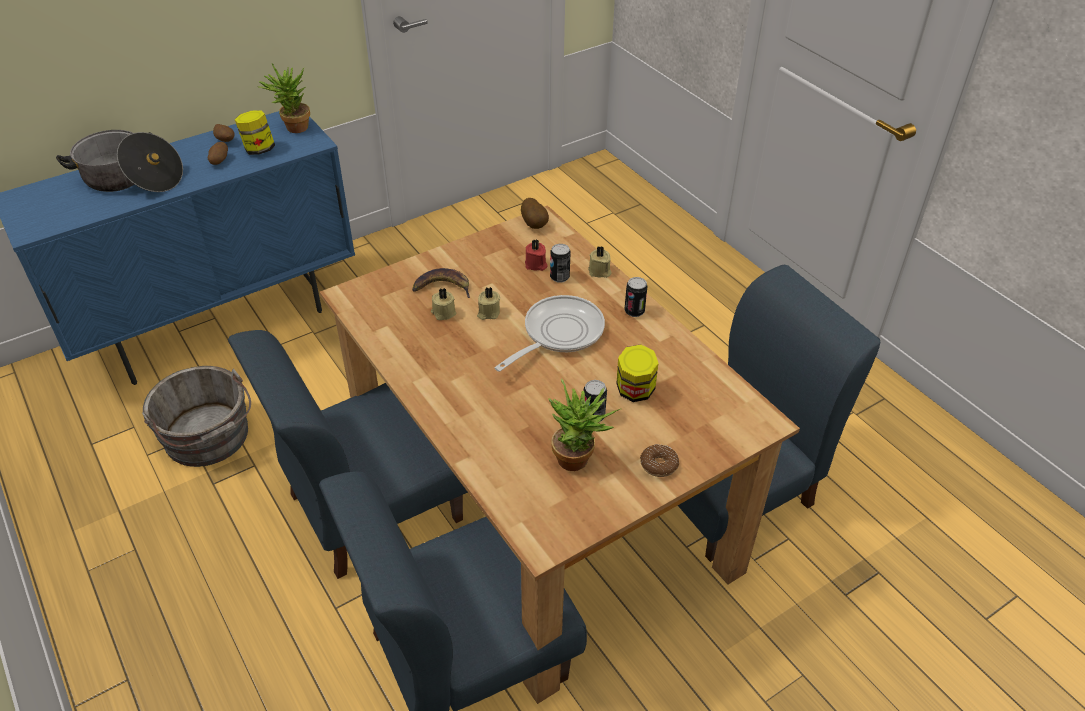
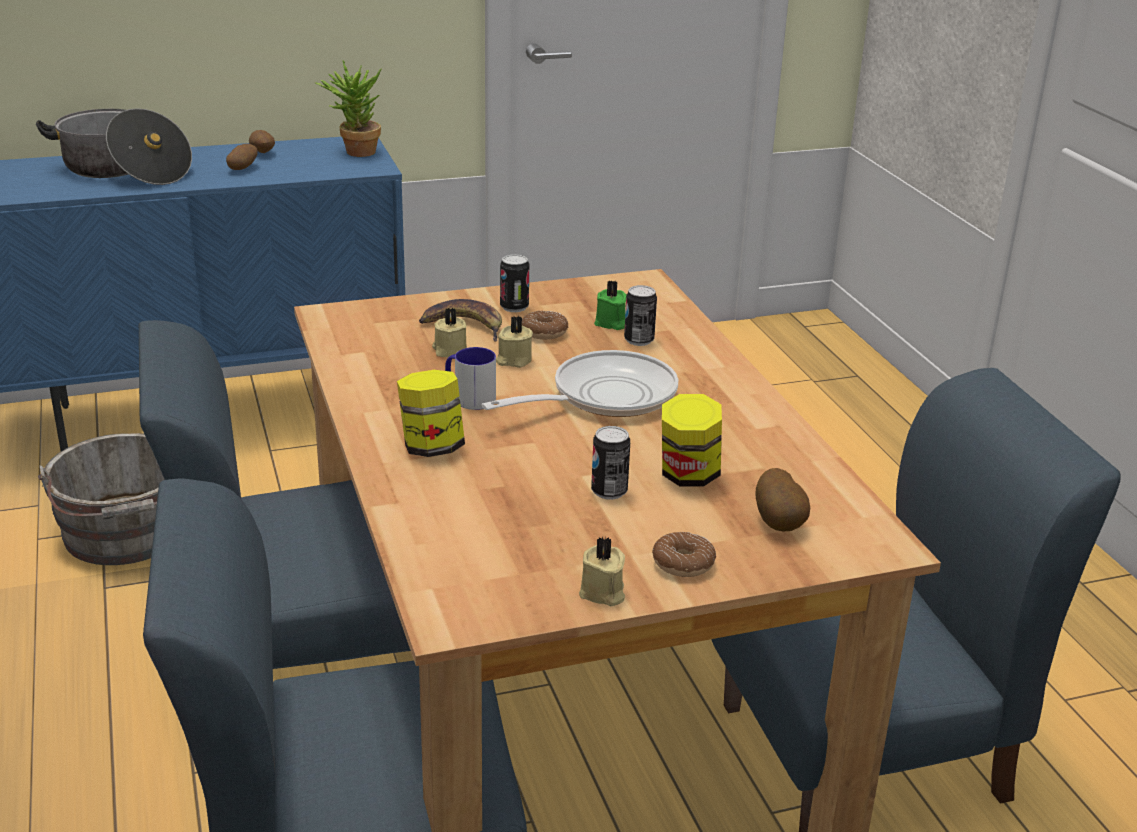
camera: 15 degrees right, 15 degrees down
(259, 149) = (299, 165): jar -> jar (432, 448)
(474, 353) = (469, 397): none -> mug
(497, 282) = (544, 332): none -> donut
(535, 224) = (632, 284): potato -> potato (780, 523)
(536, 265) = (611, 323): red candle -> green candle
(579, 460) = (560, 535): potted plant -> none
(599, 272) = (702, 343): beige candle -> beige candle (602, 593)
(634, 311) = (733, 391): can -> can (514, 307)

